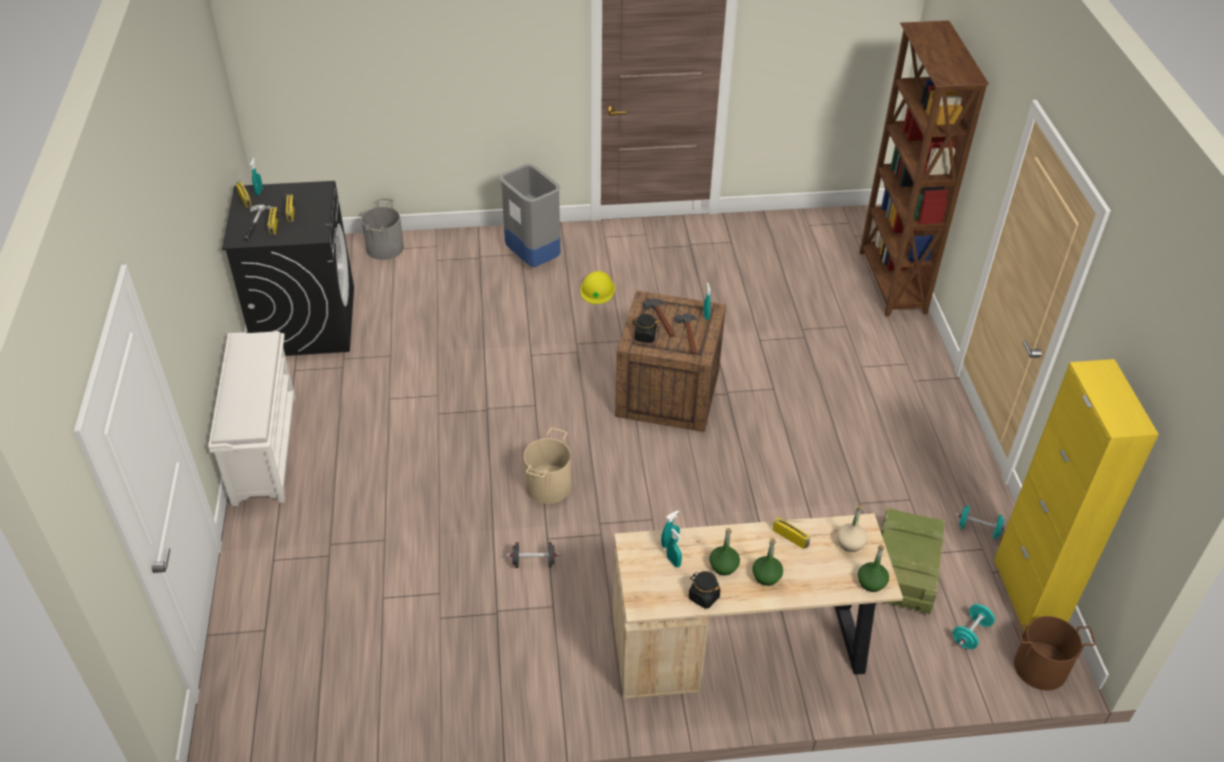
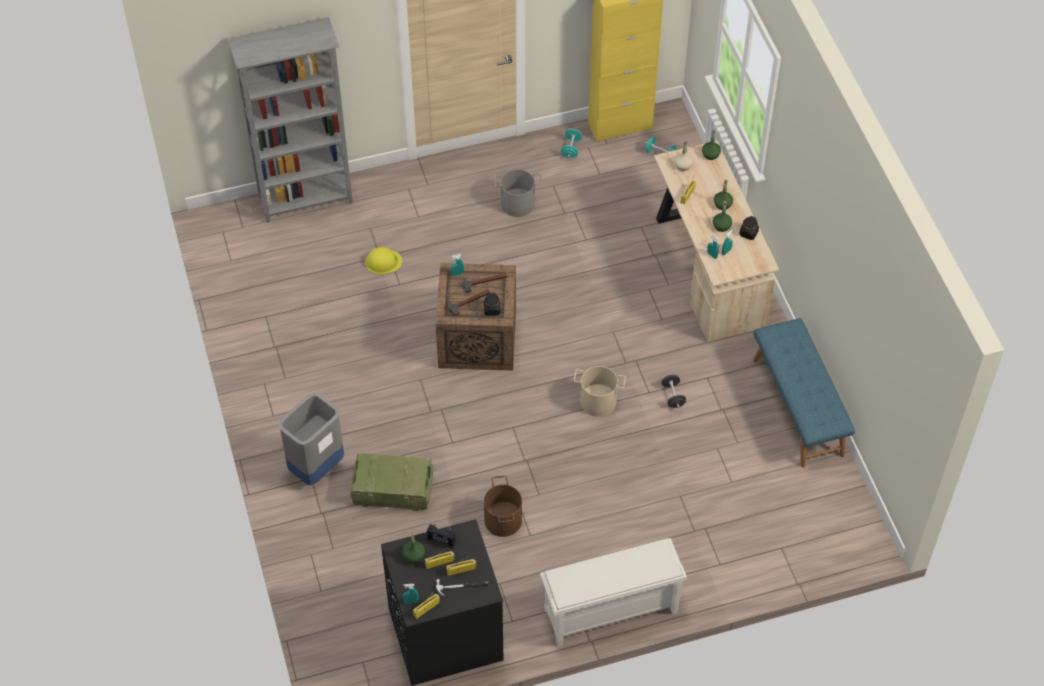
camera: 100 degrees left, 10 degrees up
(309, 198) = (414, 555): none -> green bottle
(315, 217) = (441, 541): none -> radio
(384, 248) = (321, 600): grey bucket -> grey bucket (517, 204)
(473, 705) = (798, 407): none -> blue bench
(597, 290) = (354, 408): yellow hard hat -> yellow hard hat (383, 261)
(891, 283) = (306, 200): brown bookcase -> grey bookcase
(904, 573) = (621, 187): crate -> crate (394, 489)
(1040, 666) = (675, 122): brown bucket -> brown bucket (502, 520)

